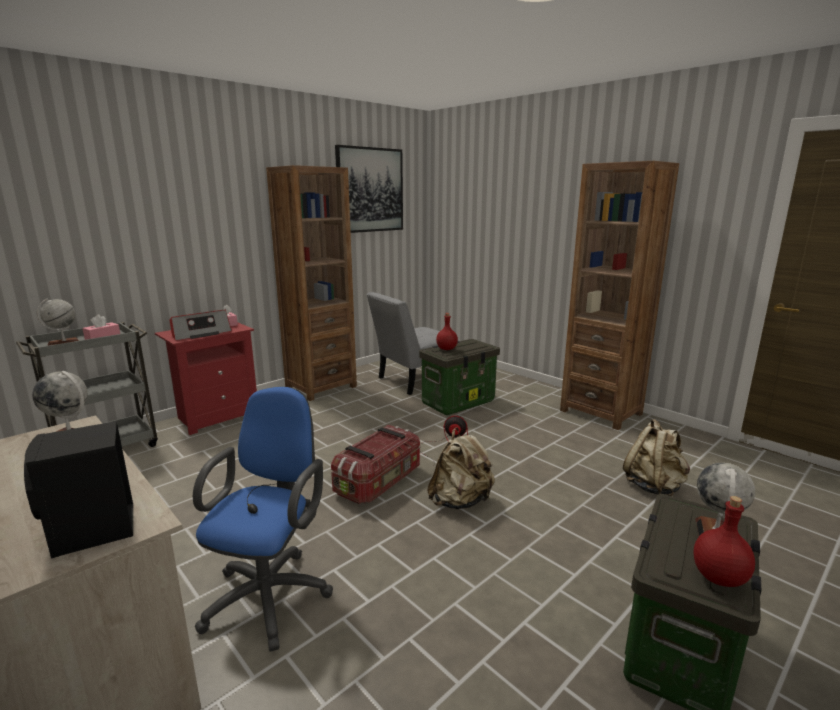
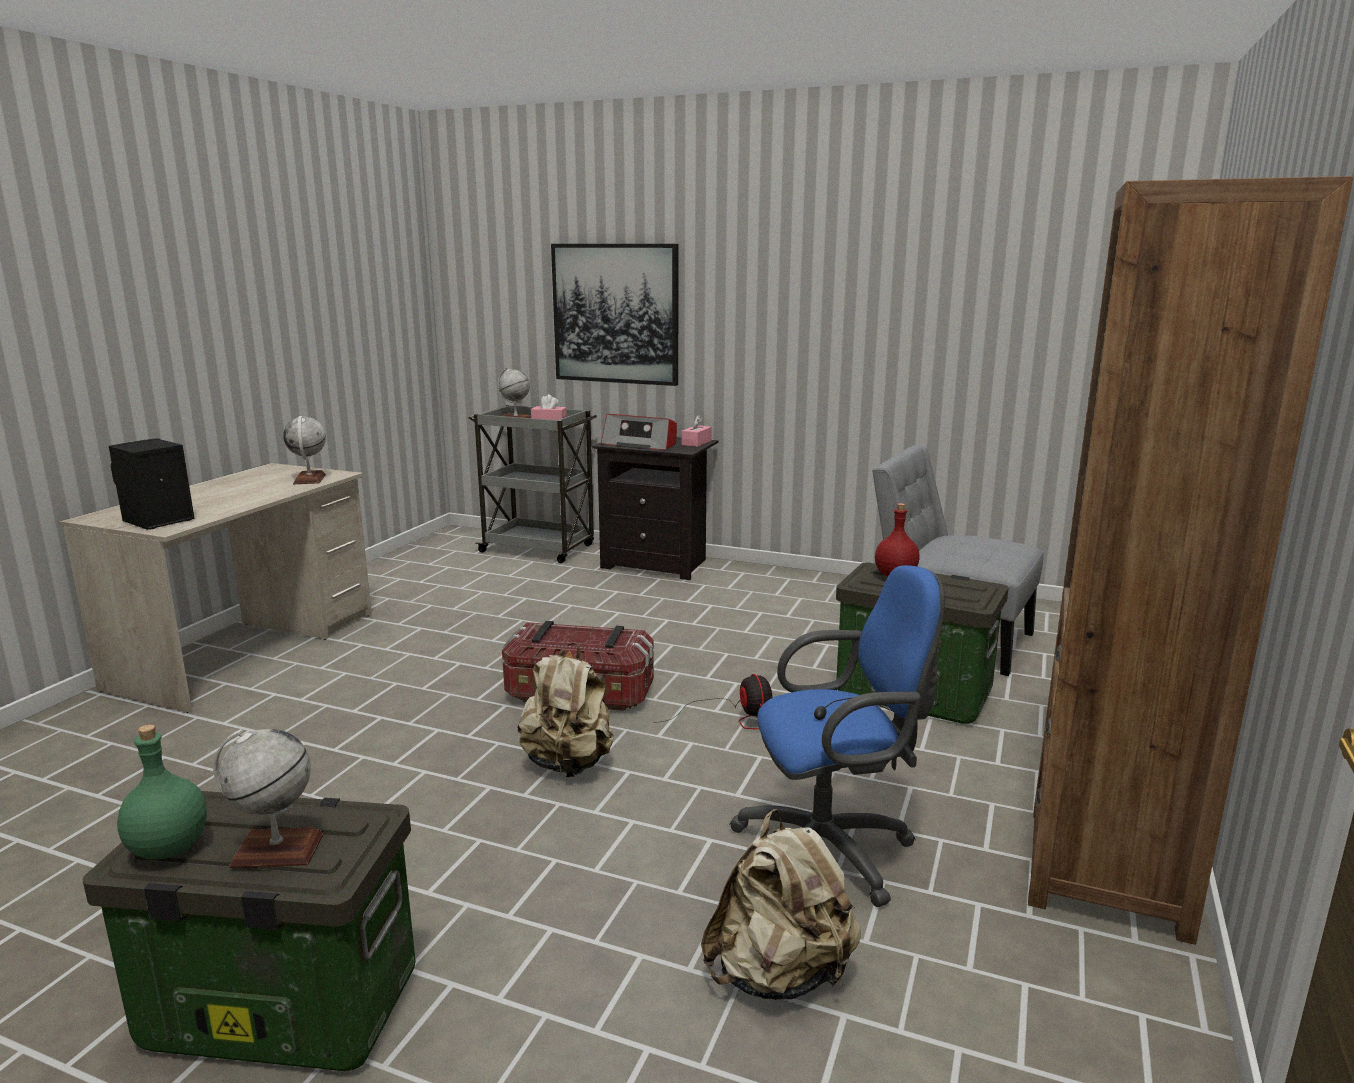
camera: 65 degrees right, 0 degrees up
(216, 416) = (658, 564): red nightstand -> black nightstand
(271, 593) = (334, 697): blue office chair -> blue office chair (832, 852)
(321, 387) = (820, 587): brown bookcase -> none
(370, 190) = (1019, 252): picture -> picture (616, 314)
(719, 577) = (170, 848): red bottle -> green bottle

